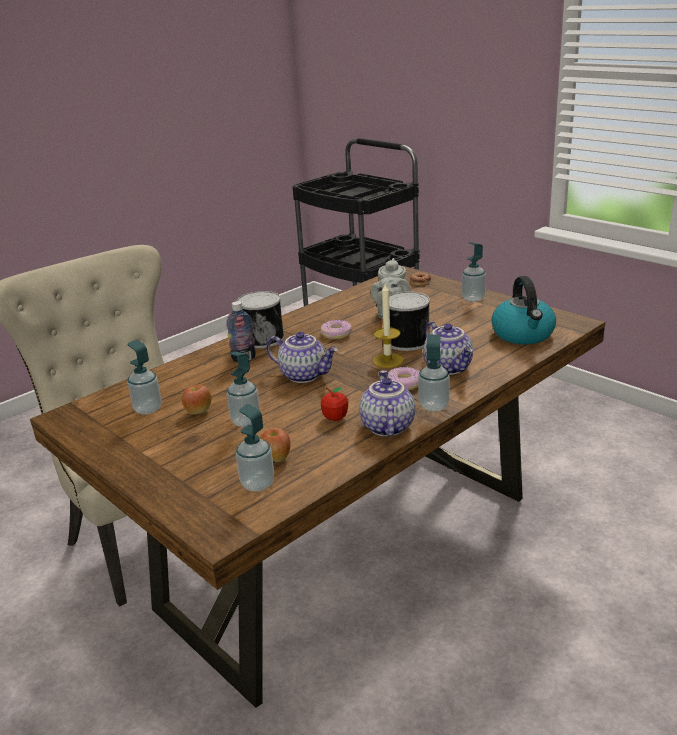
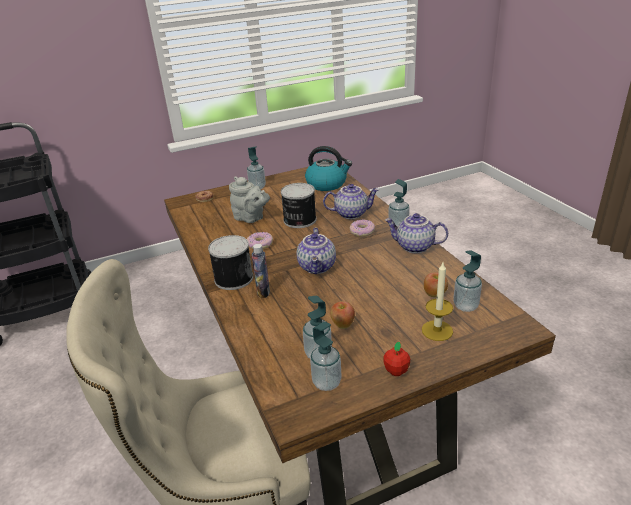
camera: 70 degrees left, 5 degrees up
(246, 421) = (373, 302): soap dispenser -> soap dispenser (326, 382)
(305, 375) = (318, 267): teapot -> teapot turned 135 degrees clockwise
(335, 418) = (391, 263): apple -> apple (396, 371)
(387, 360) = (323, 232): candle -> candle (437, 330)

